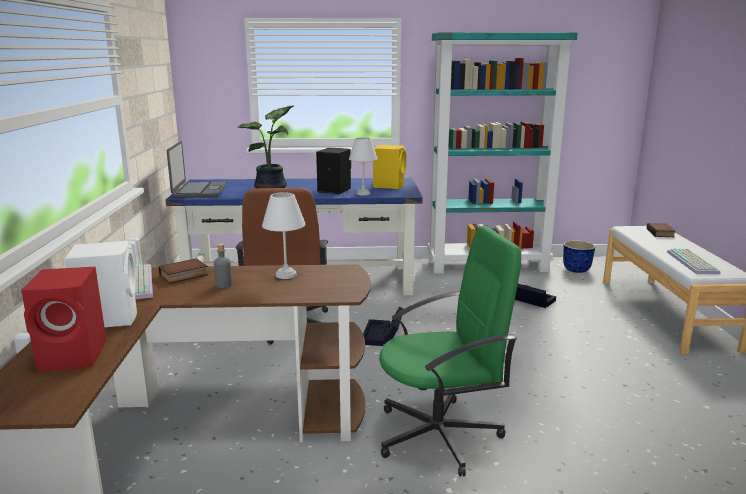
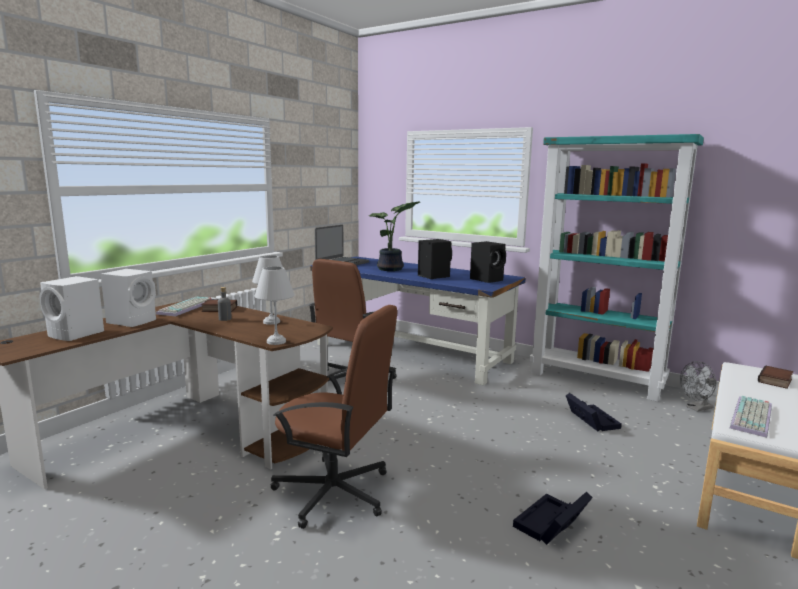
camera: 35 degrees right, 5 degrees down
(75, 355) = (76, 334): red speaker -> white speaker
(362, 194) = (449, 281): white table lamp -> white table lamp (275, 341)
(383, 336) = (409, 408): black storage box -> black storage box (551, 525)
(389, 185) = (487, 279): yellow speaker -> black speaker
(440, 435) = (334, 492): green office chair -> brown office chair
(577, 270) = (697, 408): planter -> grey fan

